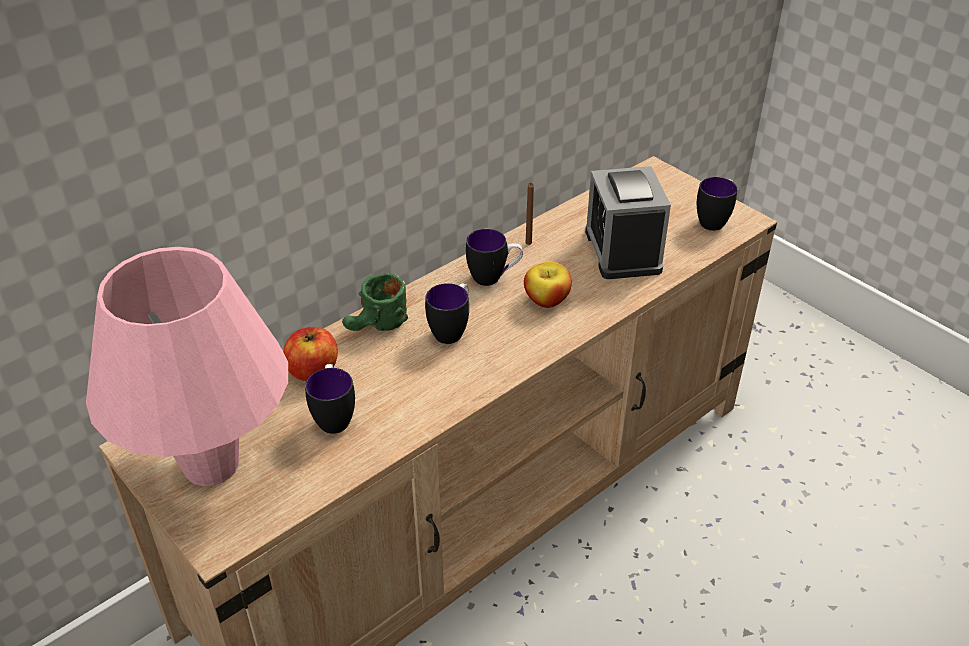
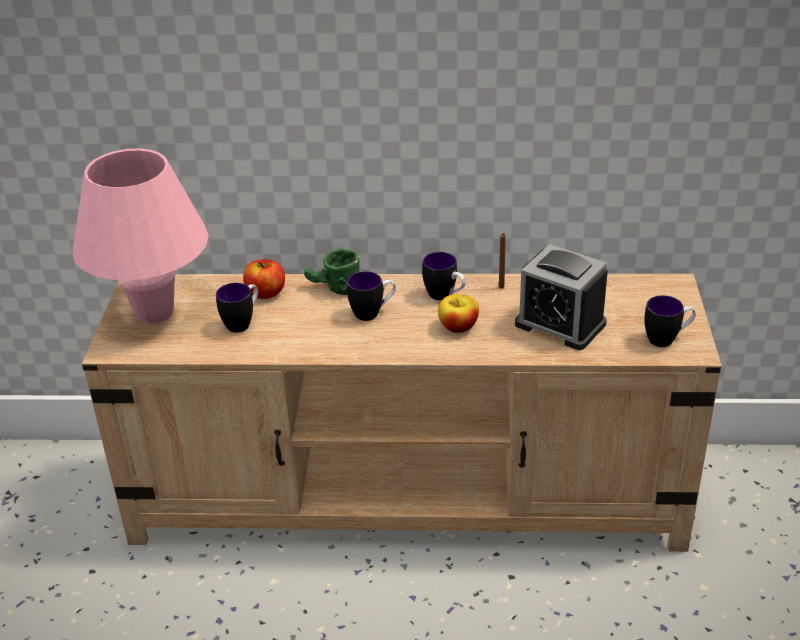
camera: 45 degrees right, 5 degrees down
(622, 251) = (560, 324): alarm clock -> alarm clock turned 90 degrees counterclockwise

